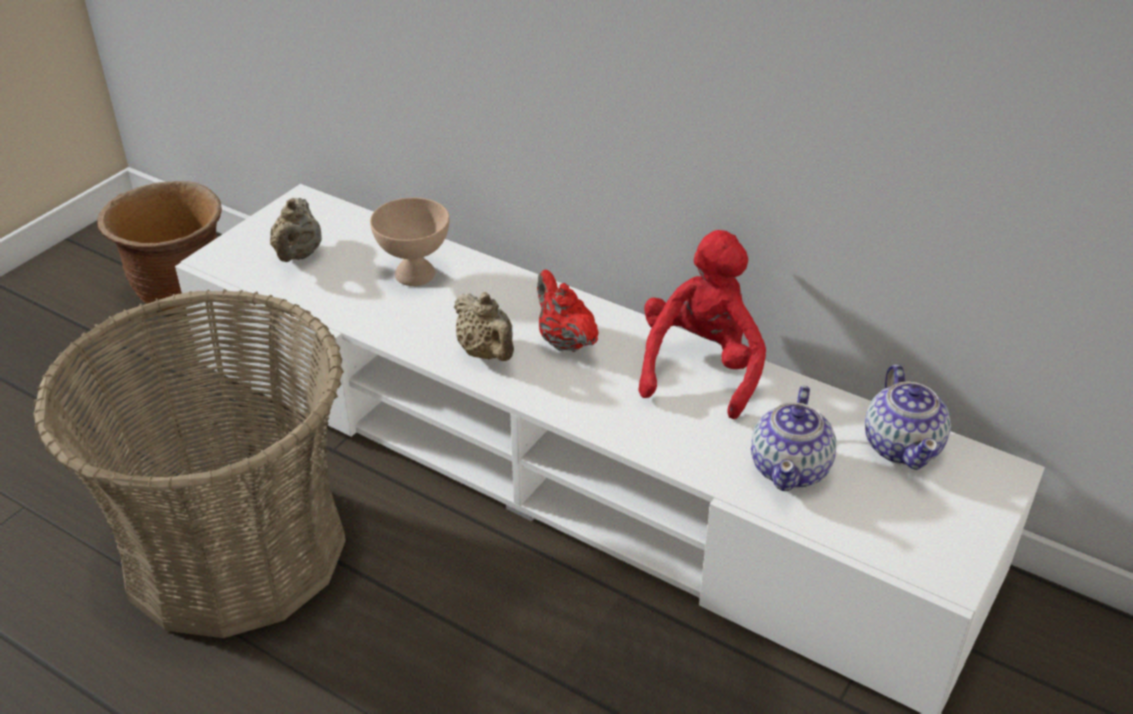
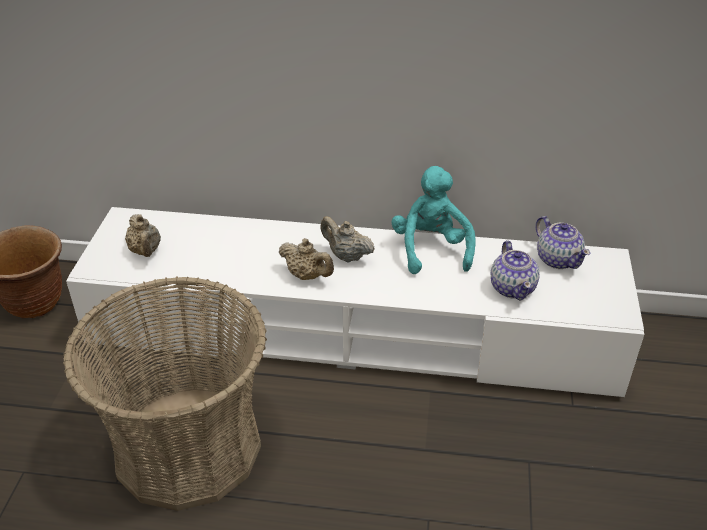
camera: 25 degrees left, 0 degrees up
(413, 274) = (228, 243): beige bowl -> none
(564, 341) = (346, 256): red teapot -> beige teapot
(701, 368) = (431, 249): red plush toy -> turquoise plush toy

